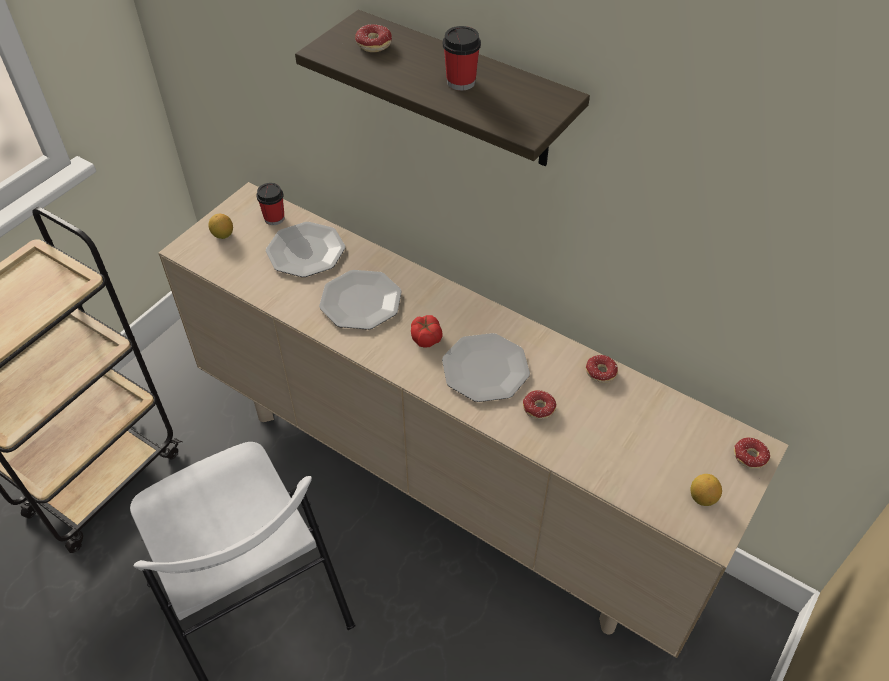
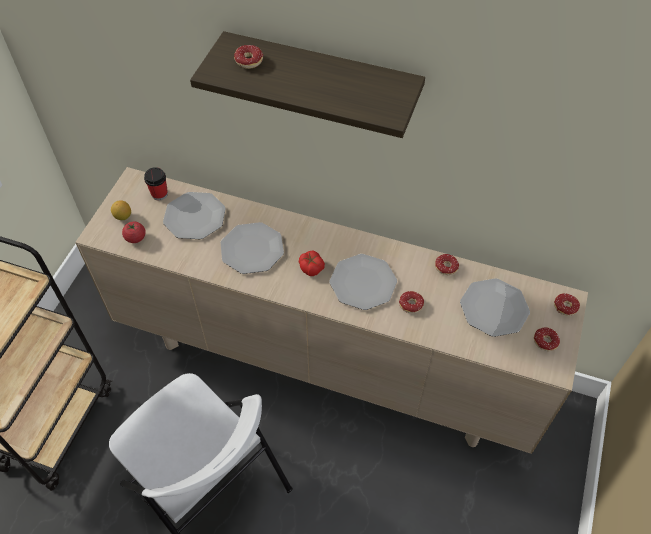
camera: 15 degrees left, 5 degrees up
(228, 261) = (135, 238): none -> tomato
(461, 82) = (328, 82): cup -> none
(649, 437) = (494, 308): none -> plate
(702, 497) = (542, 344): lemon -> donut

